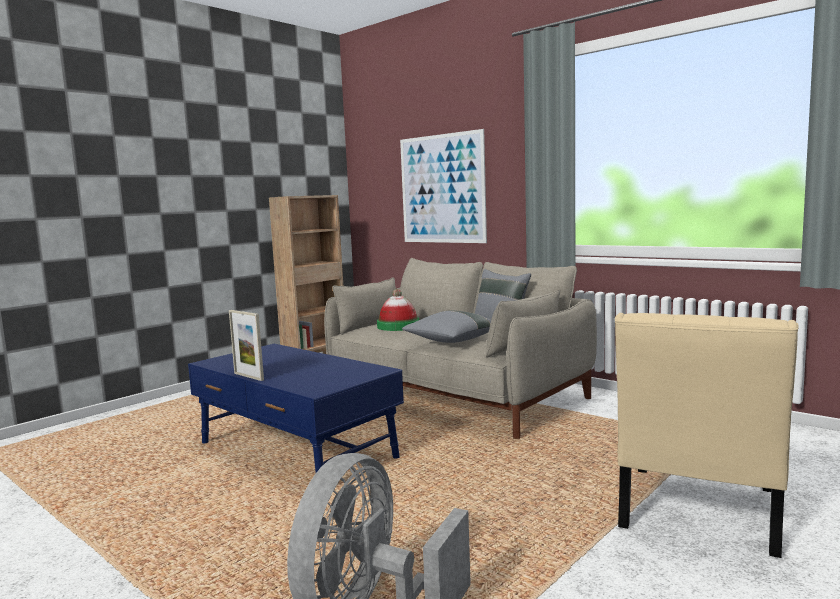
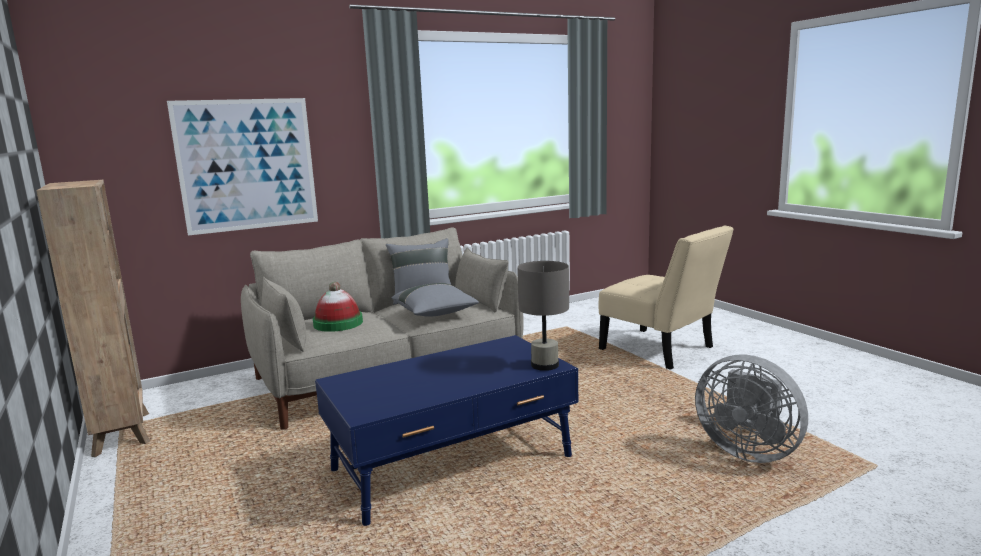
camera: 70 degrees left, 5 degrees up
(248, 376) = (470, 391): picture frame -> none
(315, 388) = (545, 365): none -> grey table lamp

